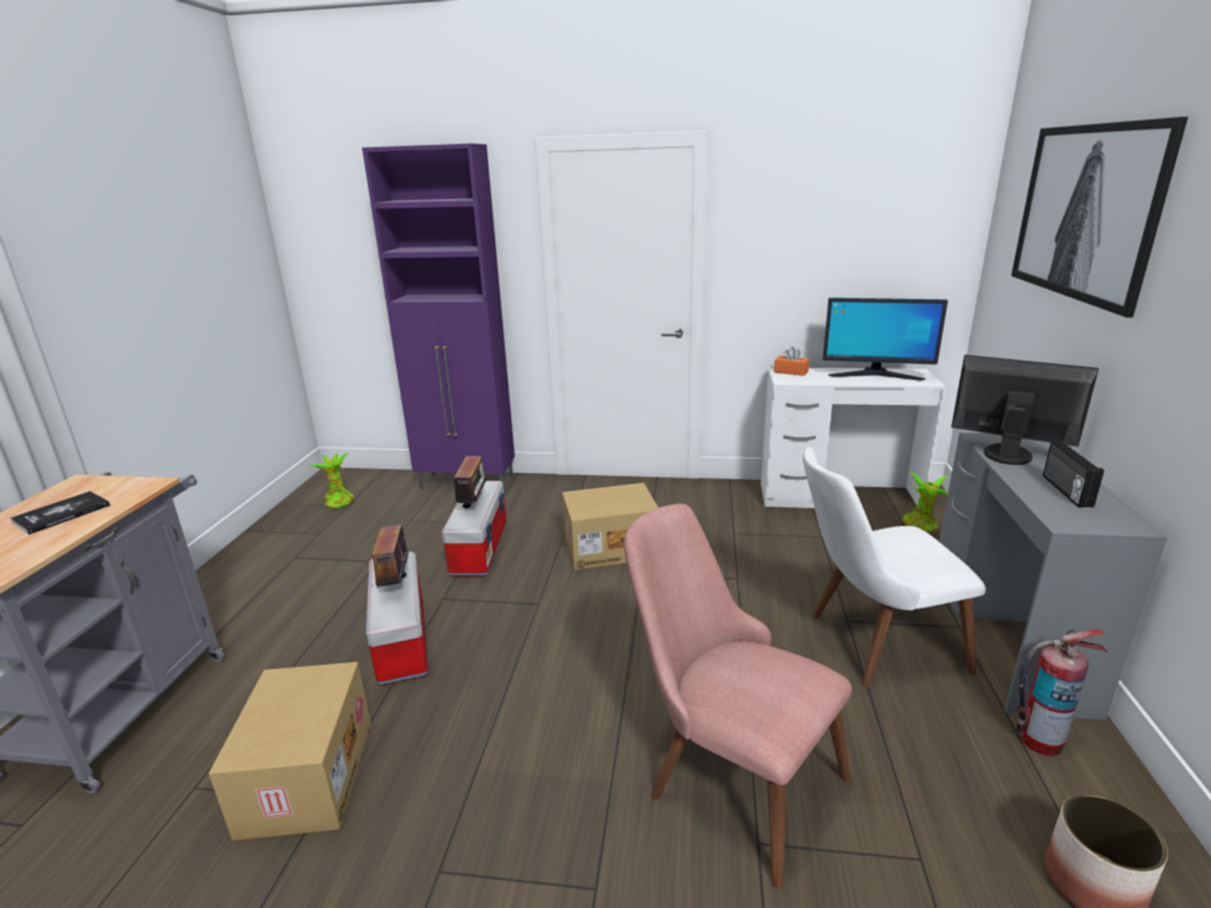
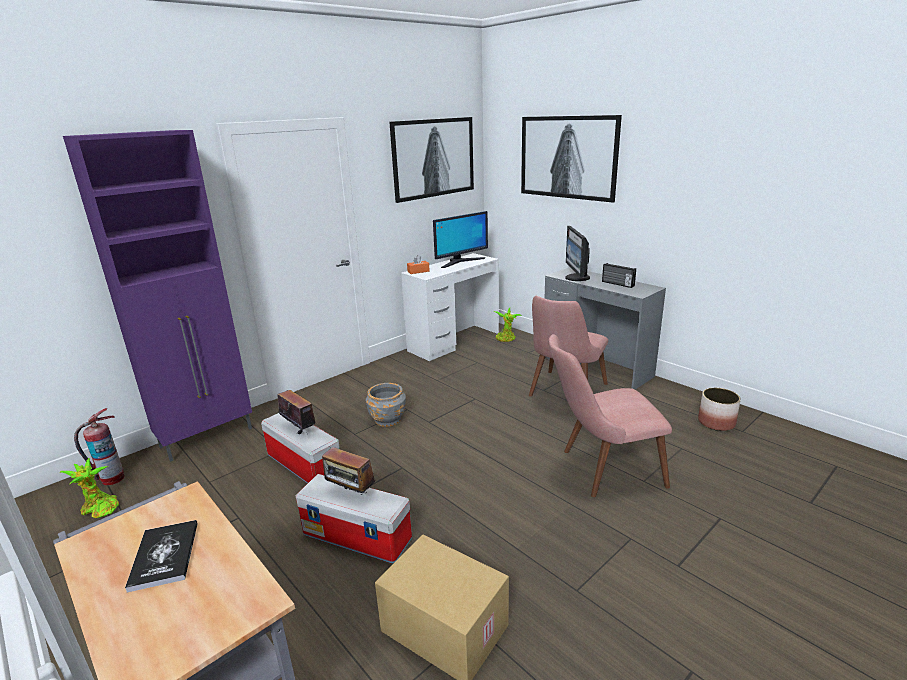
camera: 50 degrees left, 0 degrees up
(611, 547) = (387, 419): cardboard box -> grey planter
(869, 199) = (433, 158): none -> picture
(869, 644) = (564, 394): white chair -> pink chair
(1006, 454) = (576, 278): monitor -> monitor turned 75 degrees counterclockwise
(1039, 740) = (652, 393): fire extinguisher -> fire extinguisher (112, 479)

